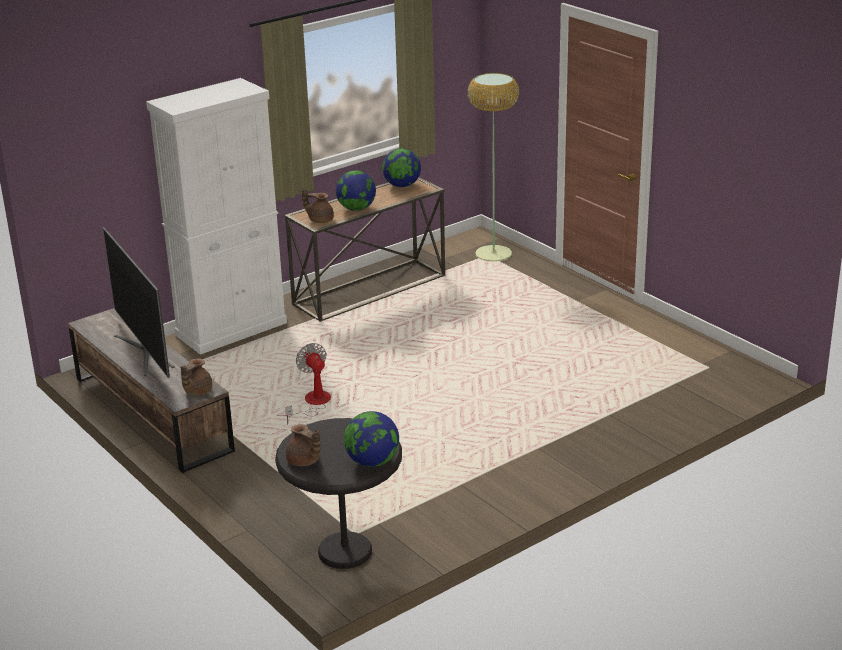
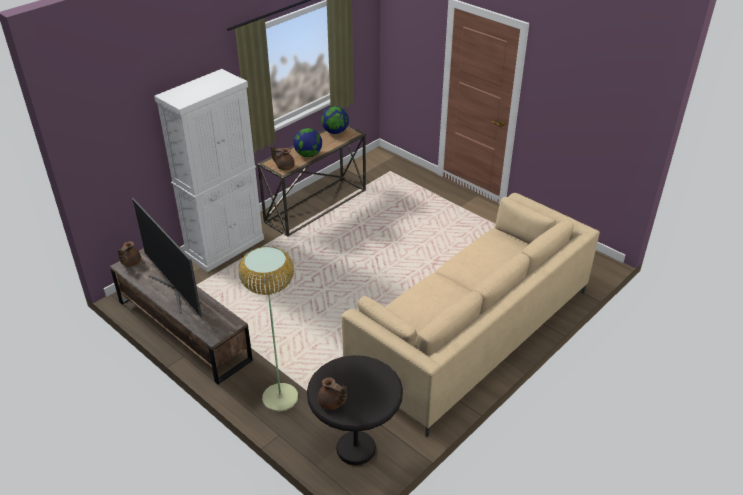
camera: 10 degrees left, 10 degrees up
(196, 391) = (223, 325): brown teapot -> brown teapot (130, 262)
(313, 404) = (299, 311): fan -> none
(372, 462) = (383, 398): globe -> none
(493, 254) = (393, 169): floor lamp -> floor lamp (280, 397)
(544, 442) = (471, 332): none -> beige sofa

